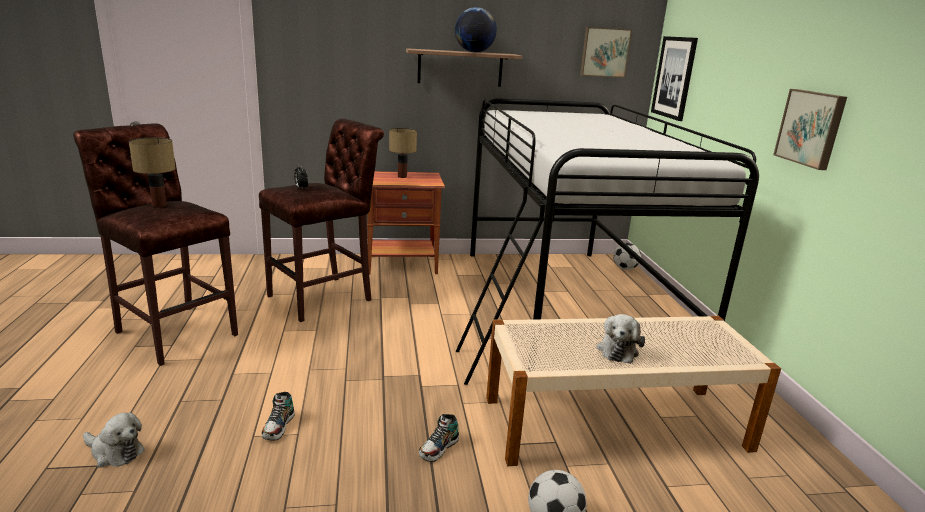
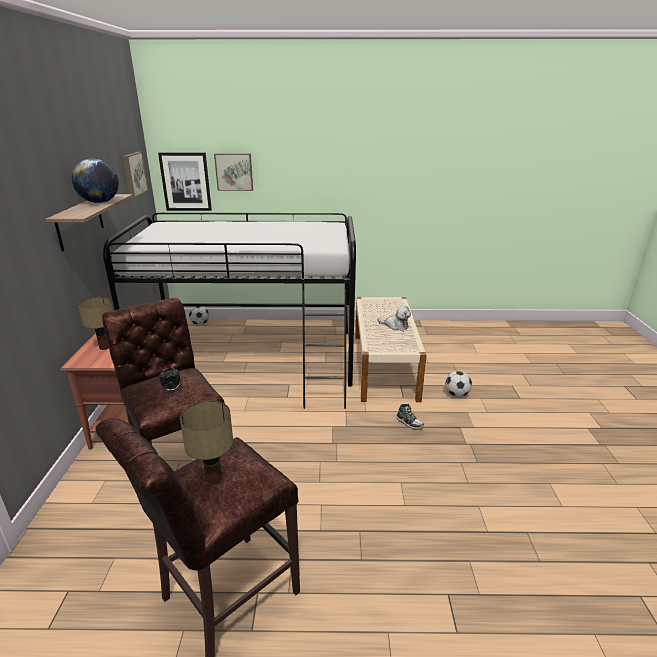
camera: 80 degrees left, 5 degrees up
(115, 452) = (431, 587): plush toy -> none
(278, 427) = (393, 492): shoe -> none
(811, 128) = (336, 194): picture -> picture (234, 172)

